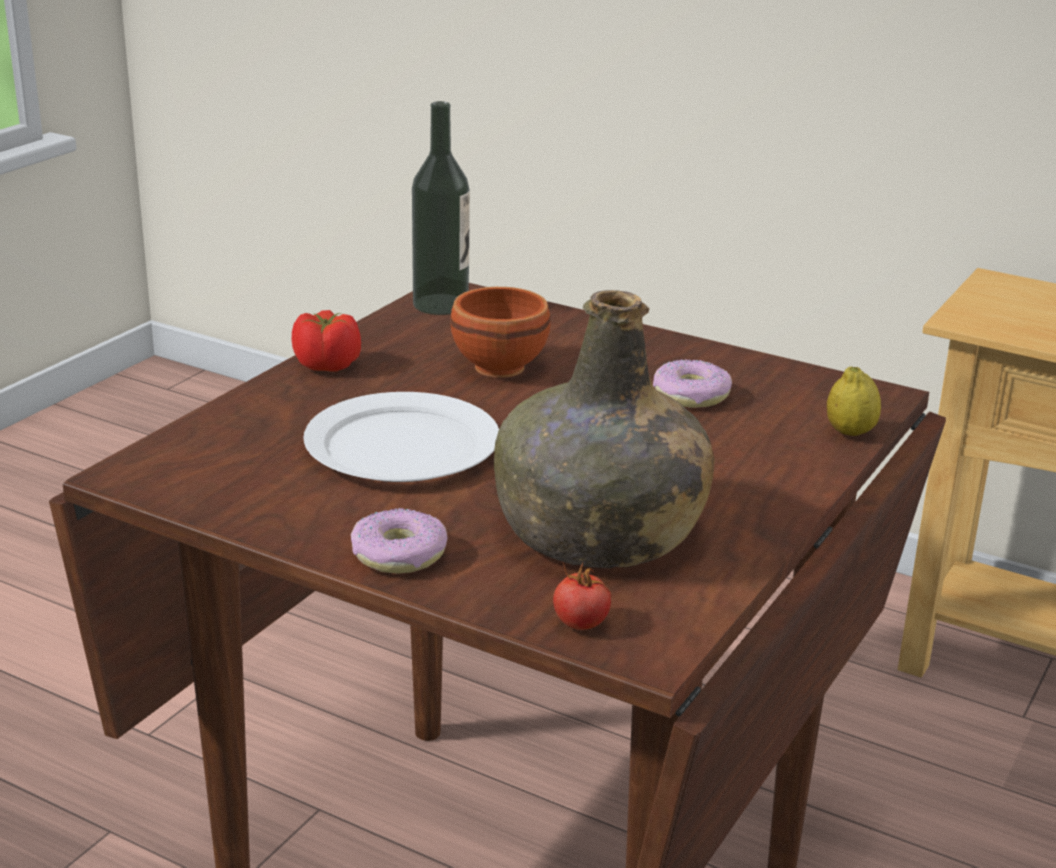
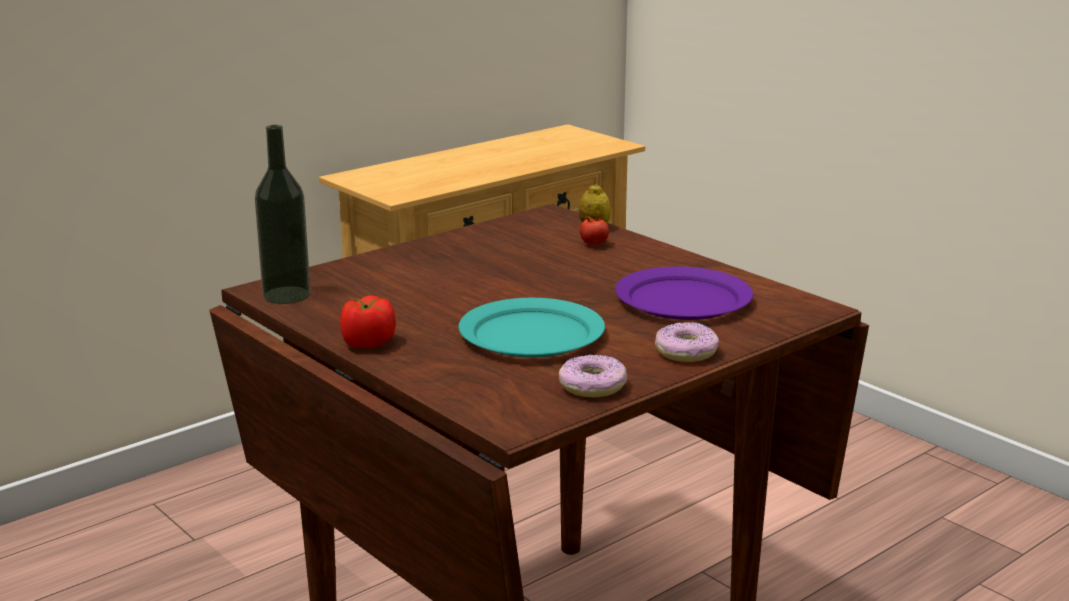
camera: 70 degrees left, 5 degrees down
(401, 447) = (532, 335): white plate -> turquoise plate
(503, 367) = (424, 291): brown bowl -> none
(581, 623) = (785, 318): tomato -> tomato (594, 244)
(599, 533) = (684, 300): green bottle -> purple plate
(691, 395) = (515, 252): donut -> donut (593, 386)

